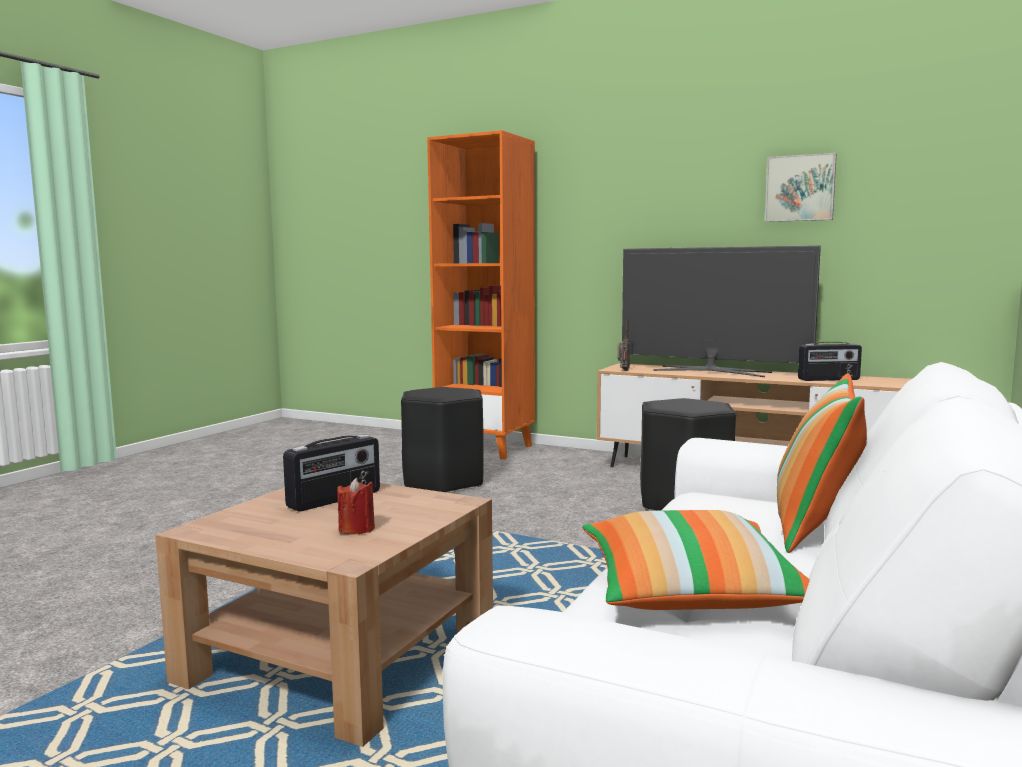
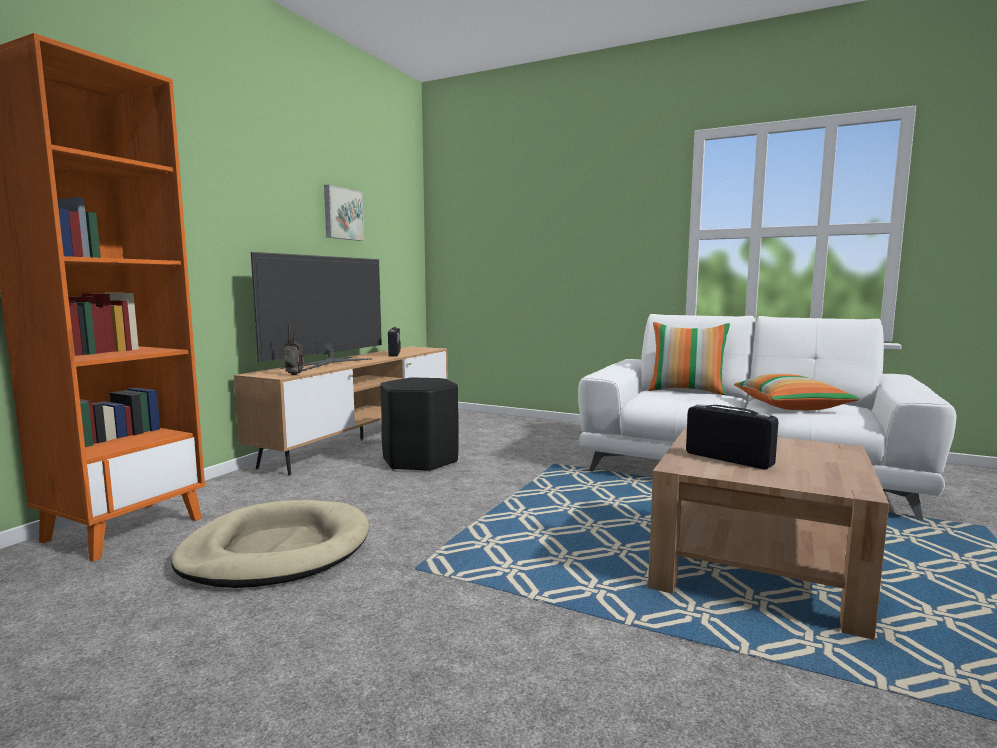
camera: 90 degrees left, 0 degrees up
(356, 529) = (788, 450): red candle -> none
(443, 481) = (276, 550): black stool -> beige dog bed

